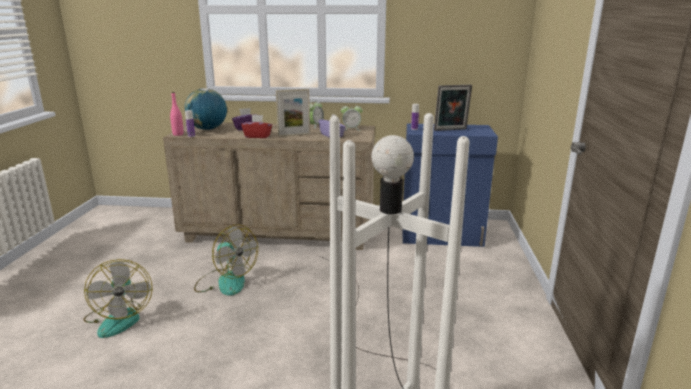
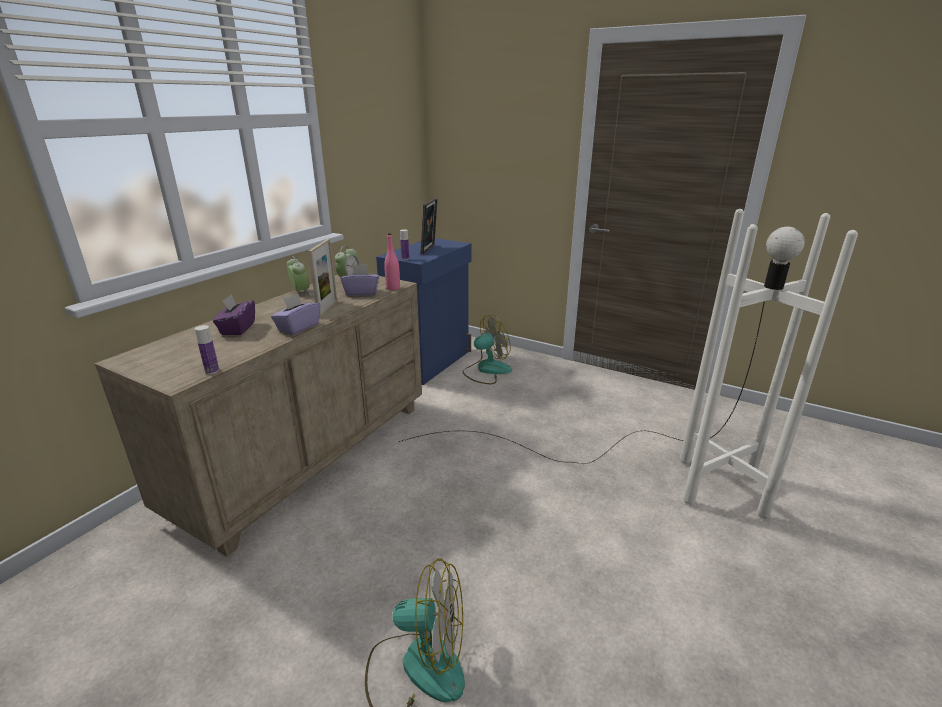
camera: 65 degrees left, 5 degrees up
(178, 134) = (178, 381): pink bottle -> pink bottle (393, 288)
(207, 129) = (186, 354): globe -> none
(225, 281) = (397, 529): fan -> fan (486, 370)
(257, 136) = (298, 327): red tissue box -> purple tissue box

